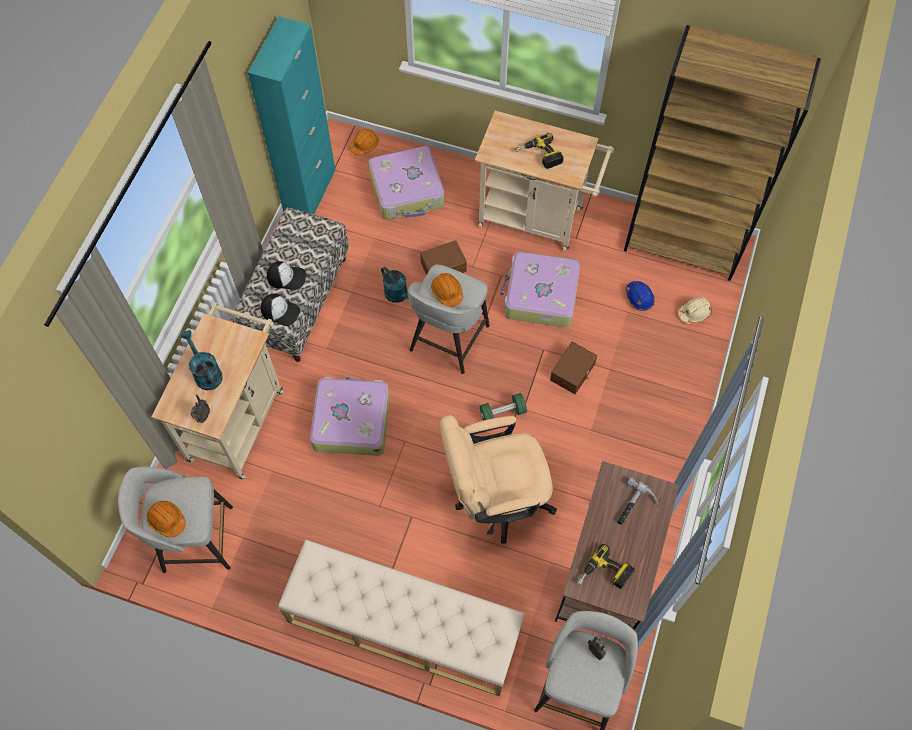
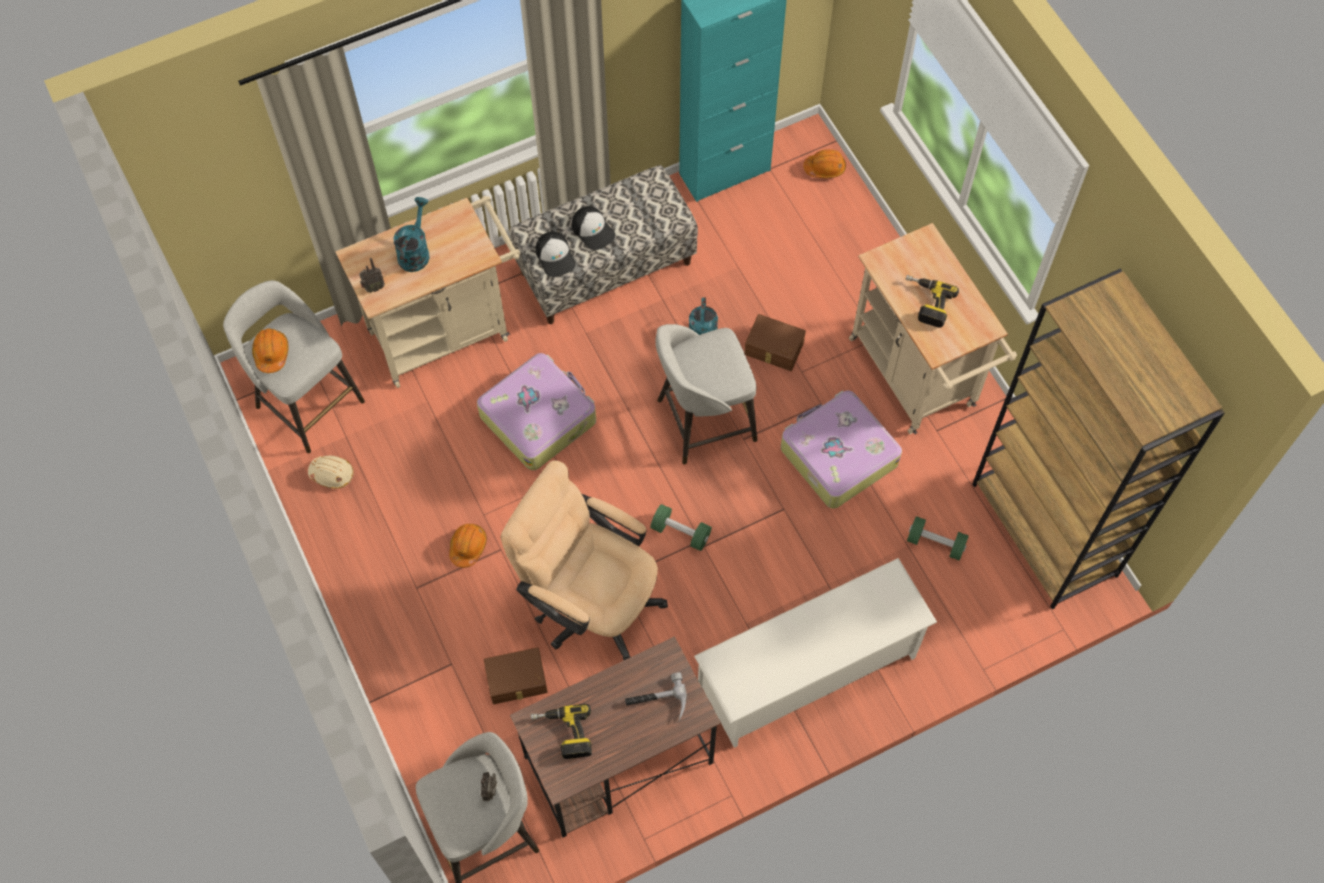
camera: 45 degrees right, 0 degrees up
(403, 625) = (395, 635): beige bench -> none
(407, 190) = (819, 246): suitcase -> none
(447, 292) = (709, 362): orange hard hat -> orange hard hat (468, 546)
(573, 372) = (789, 555): brown storage box -> brown storage box (517, 681)
(639, 298) = (935, 543): blue hard hat -> green dumbbell
(650, 426) = (808, 672): none -> white shoe rack
(694, 312) = (977, 607): beige hard hat -> beige hard hat (332, 474)

